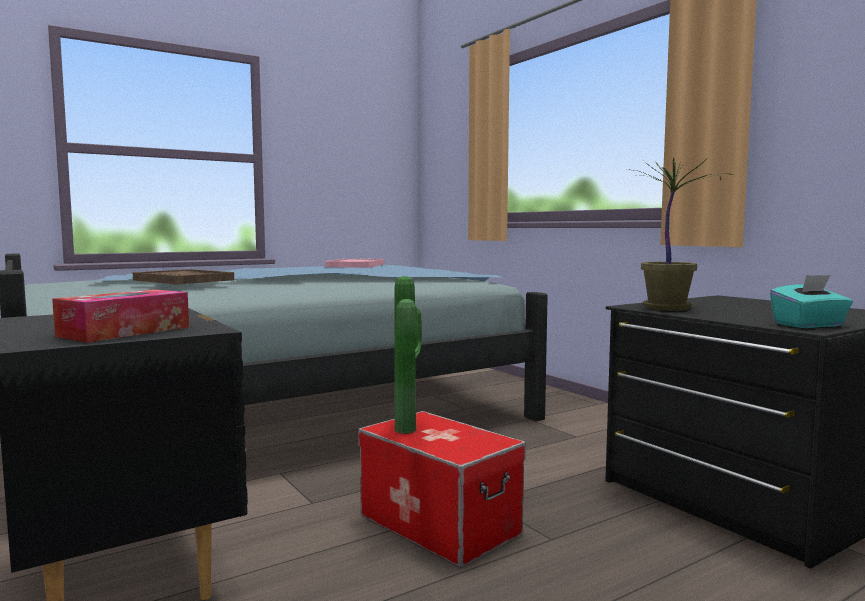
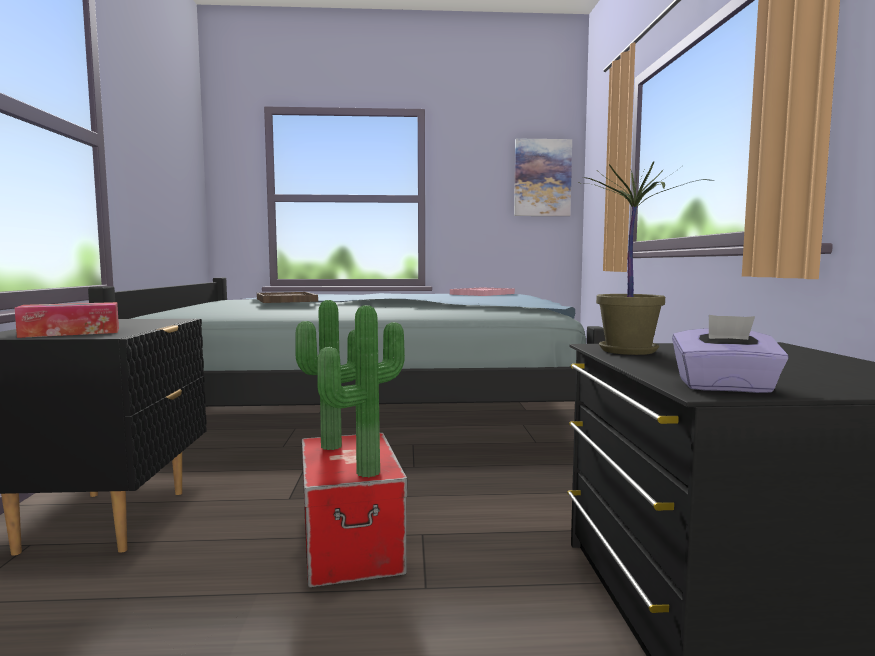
camera: 30 degrees right, 0 degrees up
(380, 144) = (542, 178): none -> picture
(483, 444) = (364, 472): none -> potted plant
(809, 325) = (725, 387): turquoise tissue box -> purple tissue box

